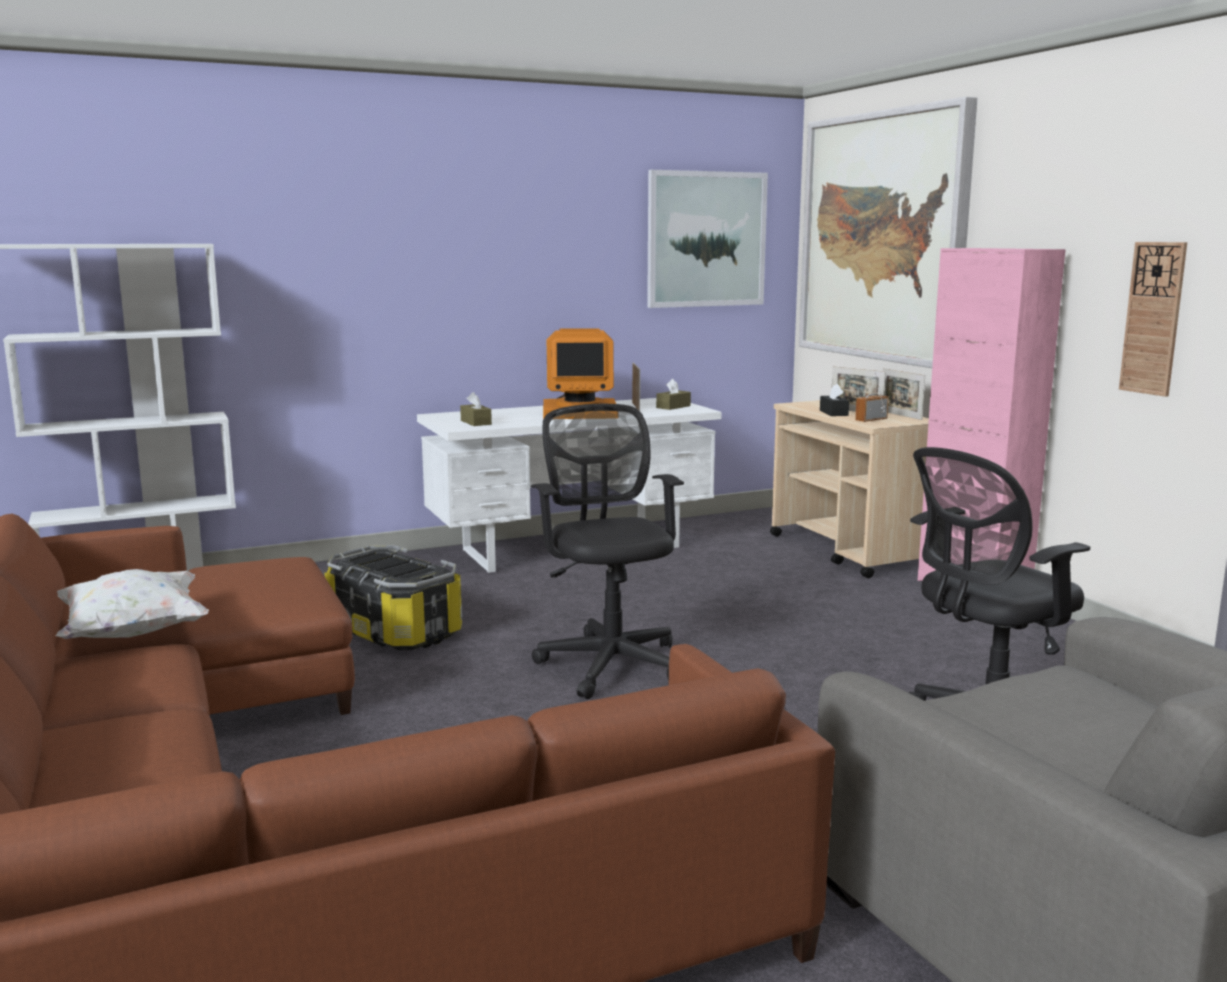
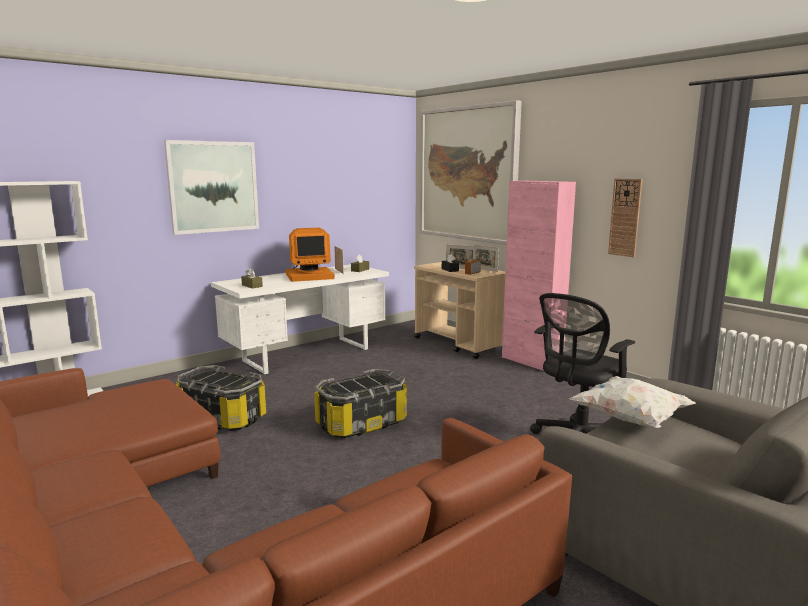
camera: 15 degrees left, 0 degrees up
(134, 633) = (74, 446): white pillow -> white pillow (630, 420)
(610, 661) = (361, 423): black office chair -> storage box
(706, 239) = (369, 175): picture -> picture (213, 187)

